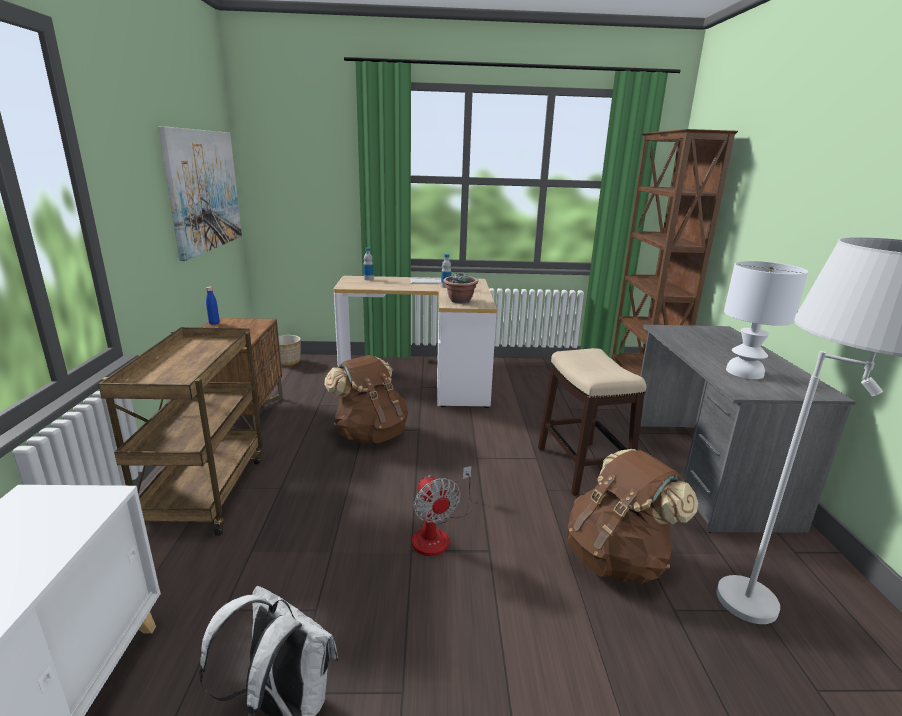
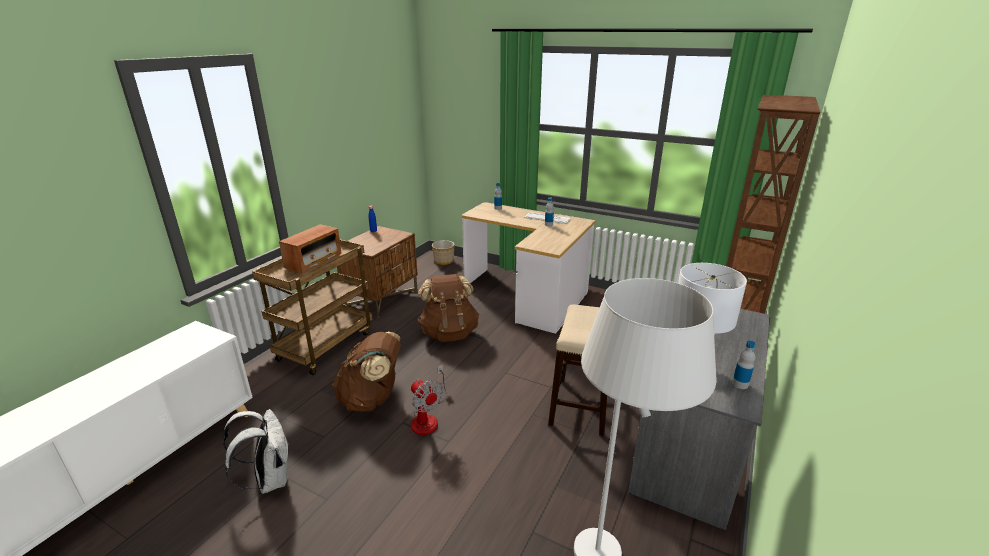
camera: 30 degrees right, 5 degrees up
(186, 360) = (314, 261): none -> radio
(204, 190) = (382, 135): picture -> none
(437, 534) = (428, 418): fan -> fan turned 45 degrees counterclockwise
(460, 301) = (540, 242): potted plant -> none
(617, 558) = (531, 481): brown backpack -> brown backpack (372, 399)
(796, 377) = (740, 384): none -> bottle

